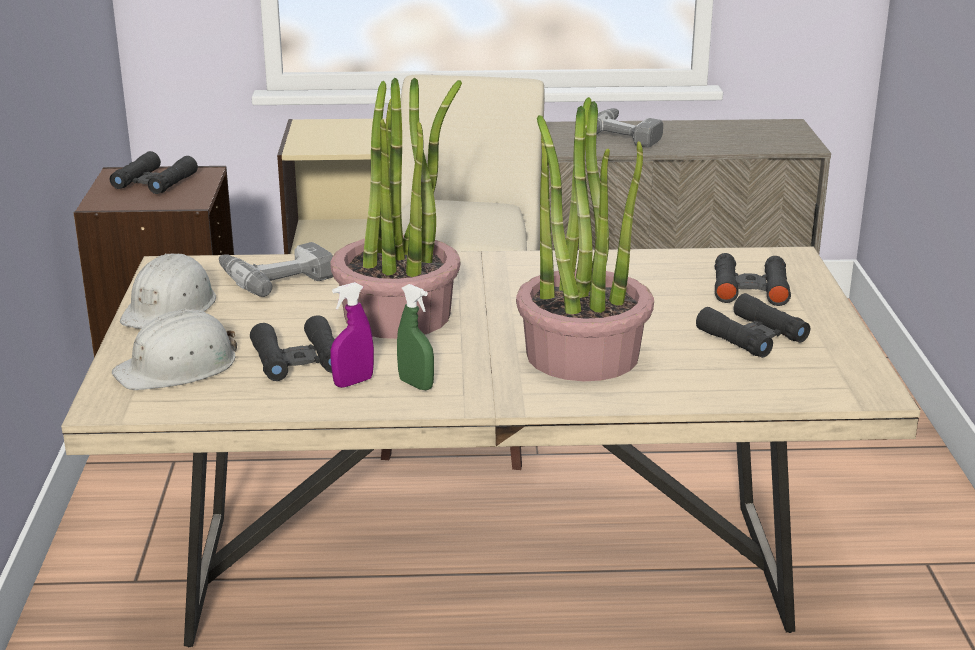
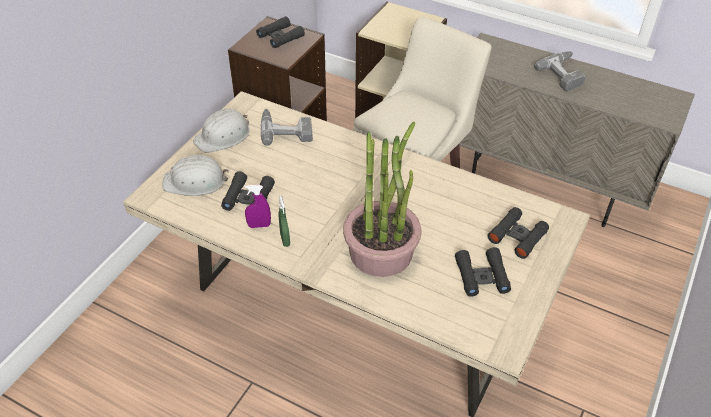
camera: 30 degrees right, 20 degrees up
(398, 314) = (319, 183): potted plant -> none

